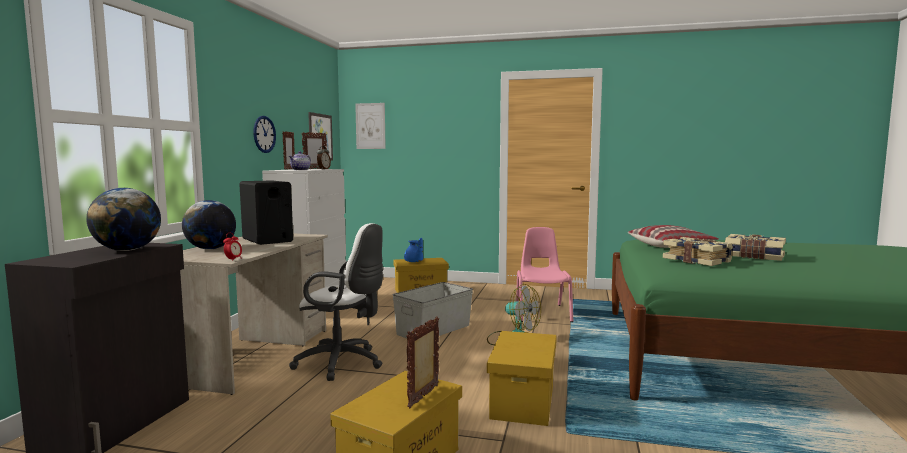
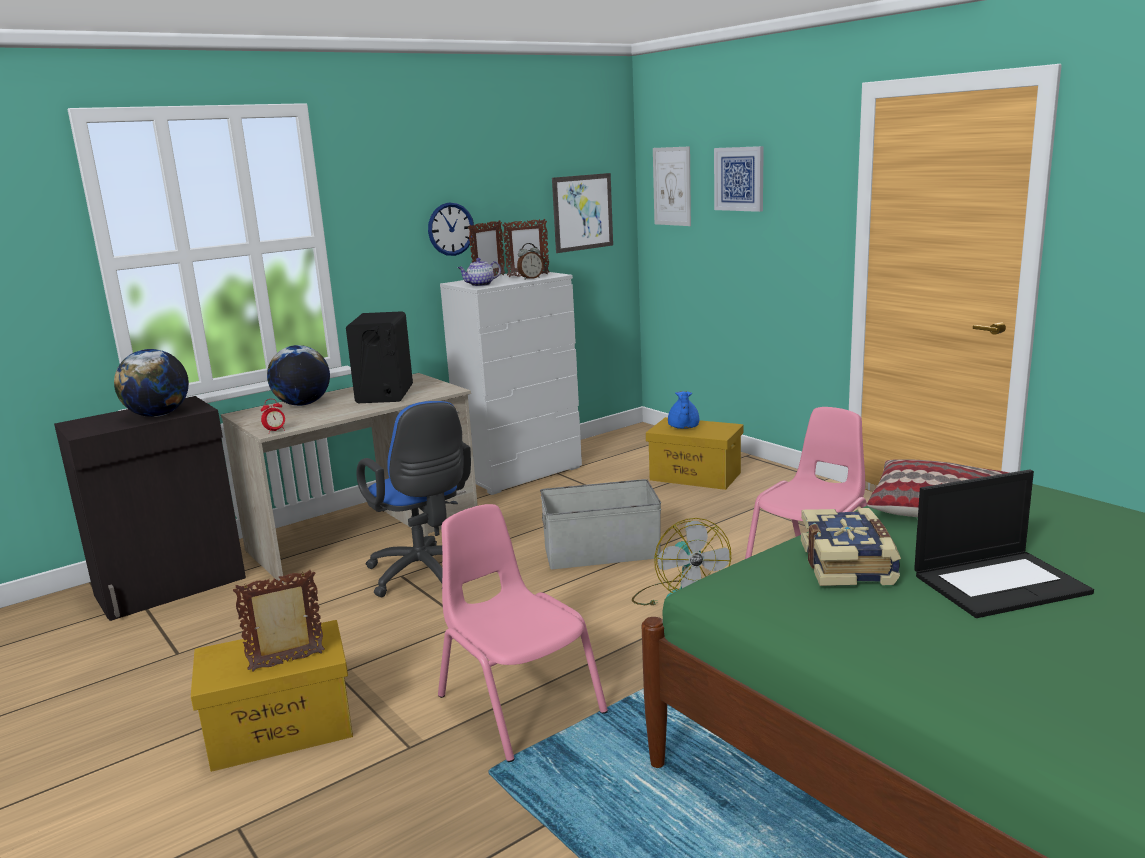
camera: 40 degrees right, 10 degrees up
(343, 363) = (425, 576): white office chair -> blue office chair
(422, 120) = (739, 179): none -> picture
(522, 401) = (519, 704): yellow storage box -> pink chair
(754, 256) = (1000, 583): book -> laptop

